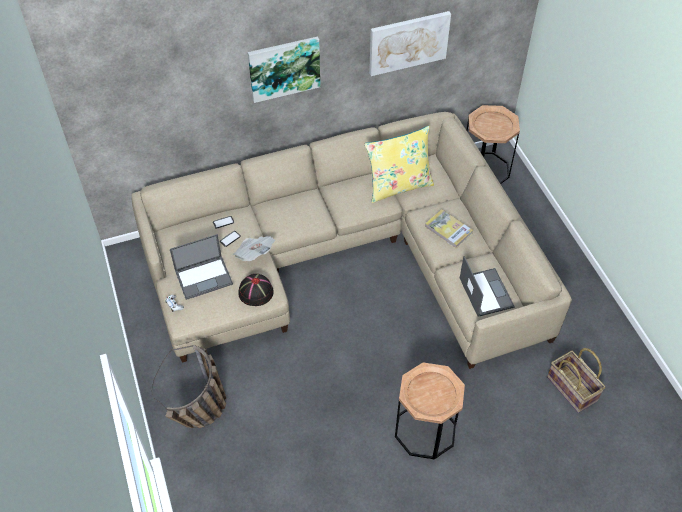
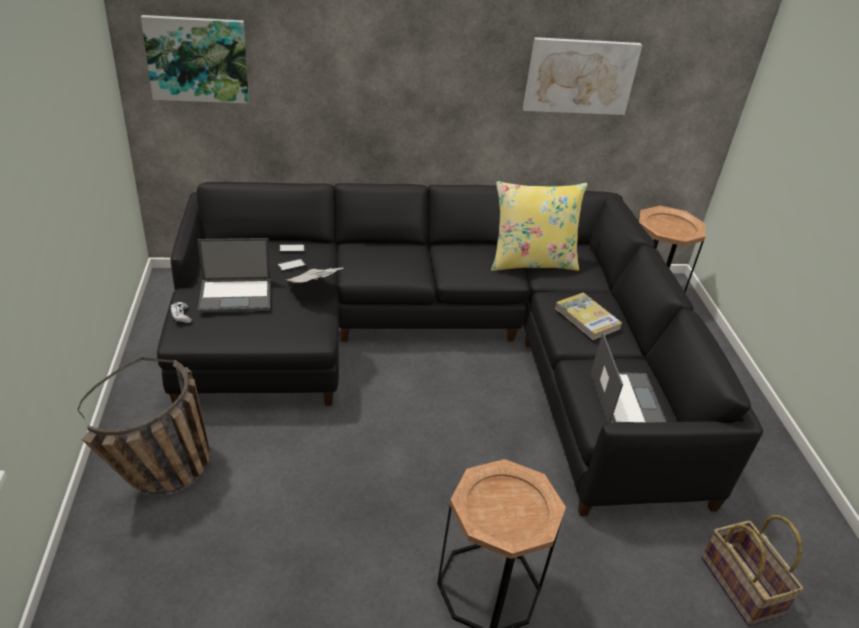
camera: 10 degrees right, 15 degrees down
(255, 292) = (296, 326): black hat -> none
(284, 68) = (413, 63): picture -> picture (197, 59)
(347, 259) = (443, 345): beige sofa -> black sofa

